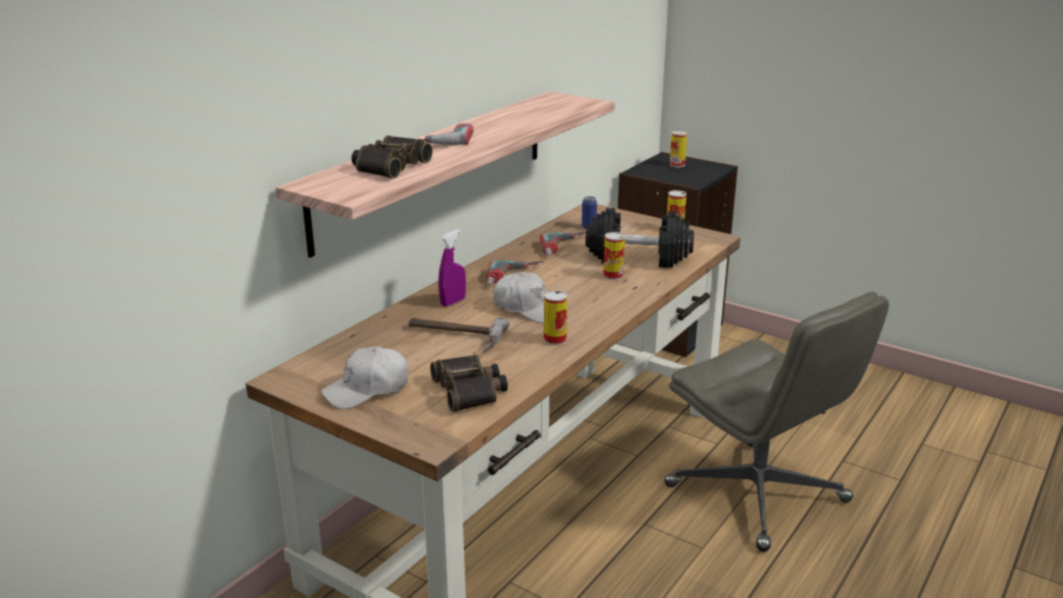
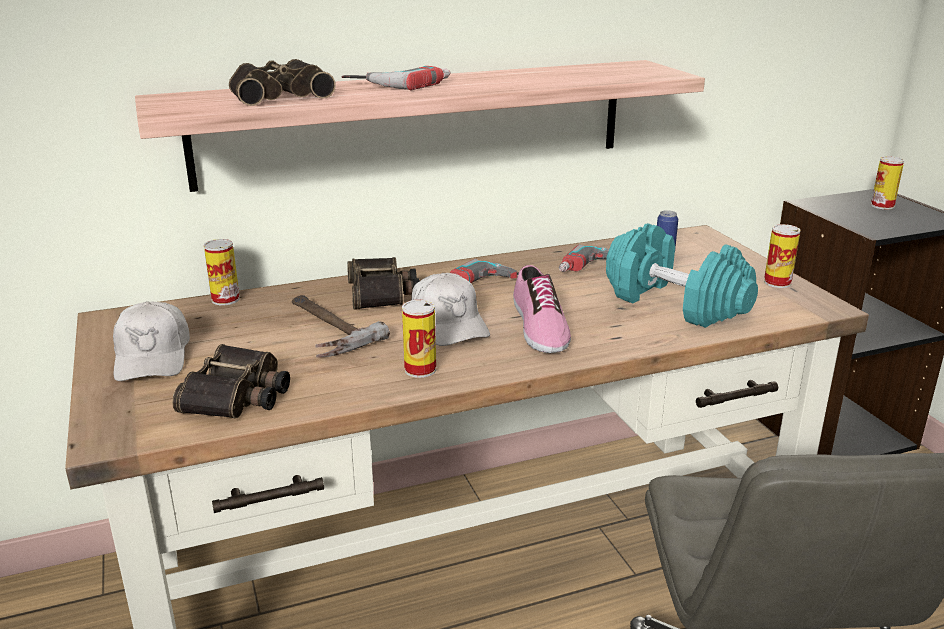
camera: 35 degrees right, 0 degrees up
(367, 389) = (153, 356): white cap -> white cap turned 105 degrees counterclockwise
(453, 302) = (382, 293): purple spray bottle -> binoculars
(583, 294) = (538, 326): none -> shoe
(613, 275) = (609, 315): can -> can (225, 299)
(638, 257) = (676, 303): black dumbbell -> turquoise dumbbell

